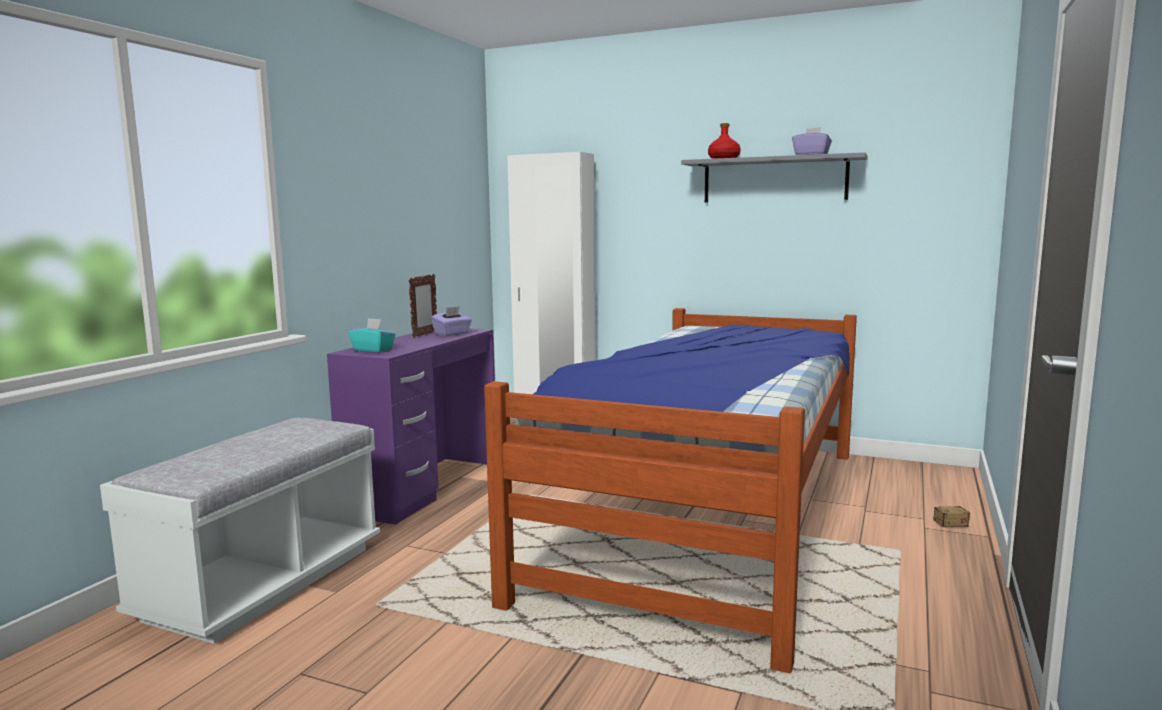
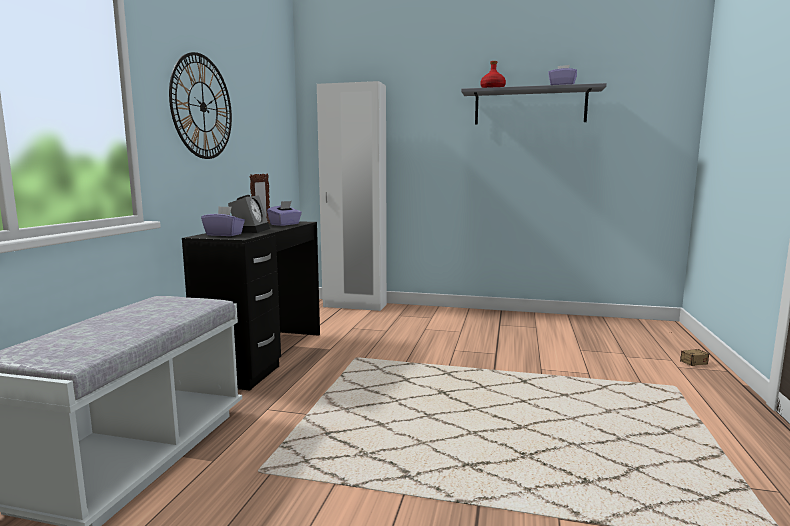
camera: 10 degrees left, 0 degrees up
(360, 201) = (202, 107): none -> wall clock
(373, 350) = (224, 234): turquoise tissue box -> purple tissue box
(406, 343) = (250, 230): none -> alarm clock
(424, 487) = (264, 356): purple desk -> black desk
(709, 514) = (512, 366): bed -> none

